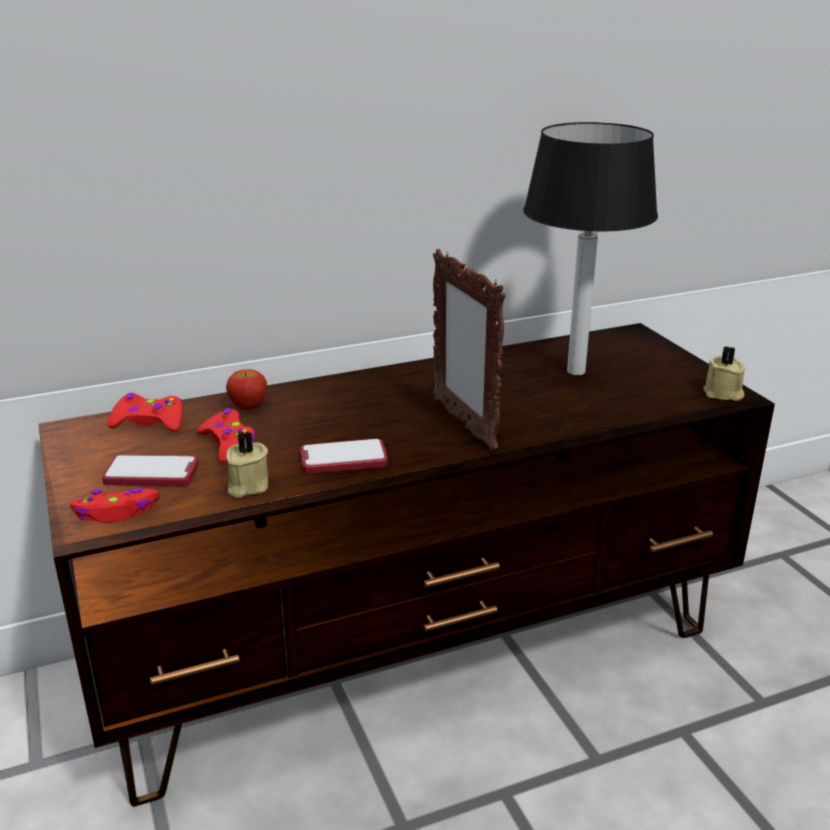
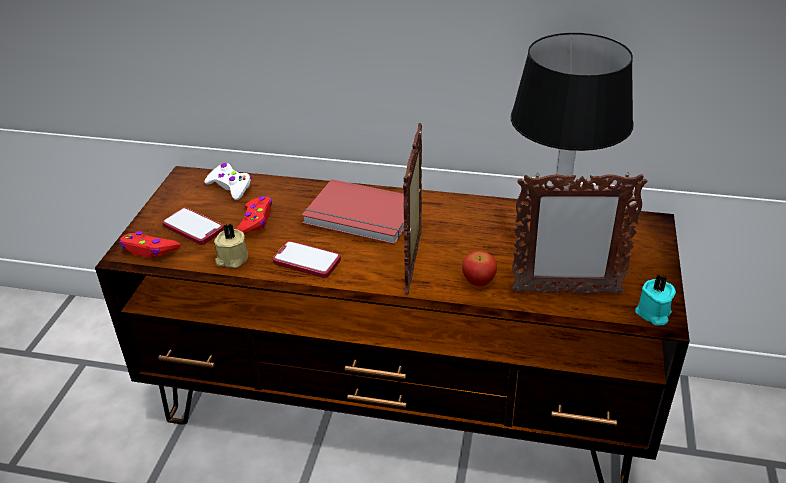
camera: 35 degrees right, 10 degrees up
(149, 422) = (230, 186): red game controller -> white game controller
(248, 406) = (297, 195): apple -> apple (478, 281)
(352, 404) = (361, 216): none -> red book
(634, 402) = (565, 292): none -> picture frame
(723, 394) = (653, 313): beige candle -> turquoise candle

